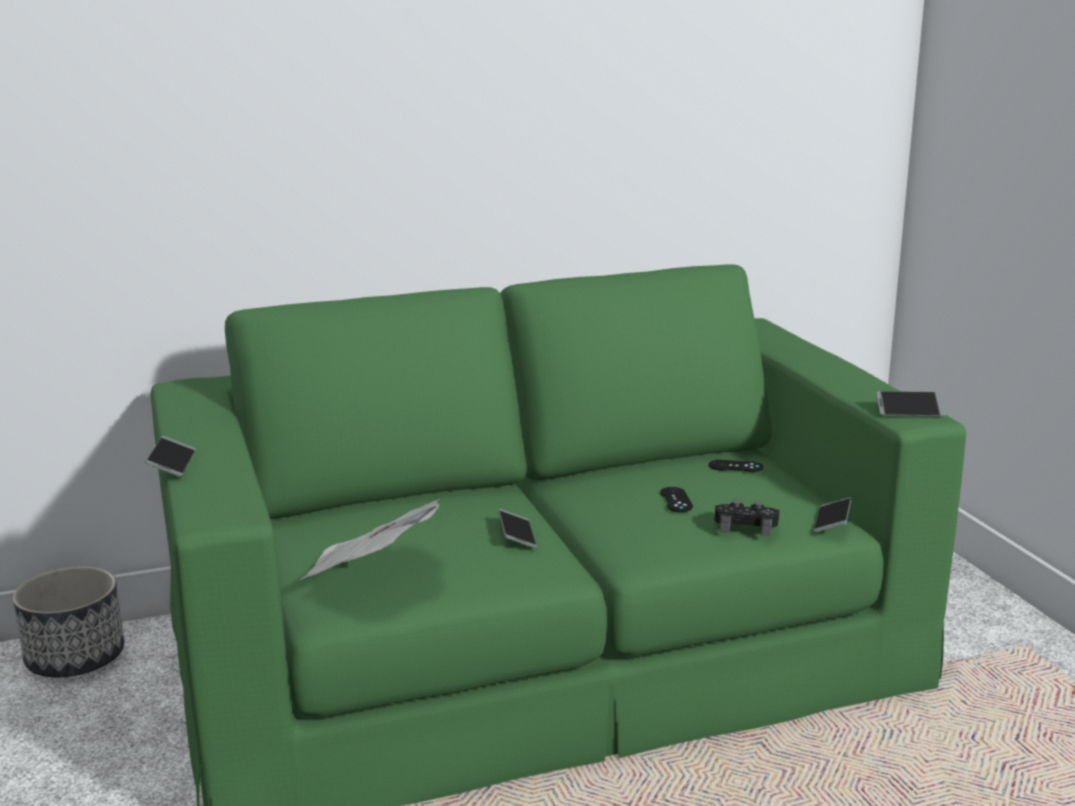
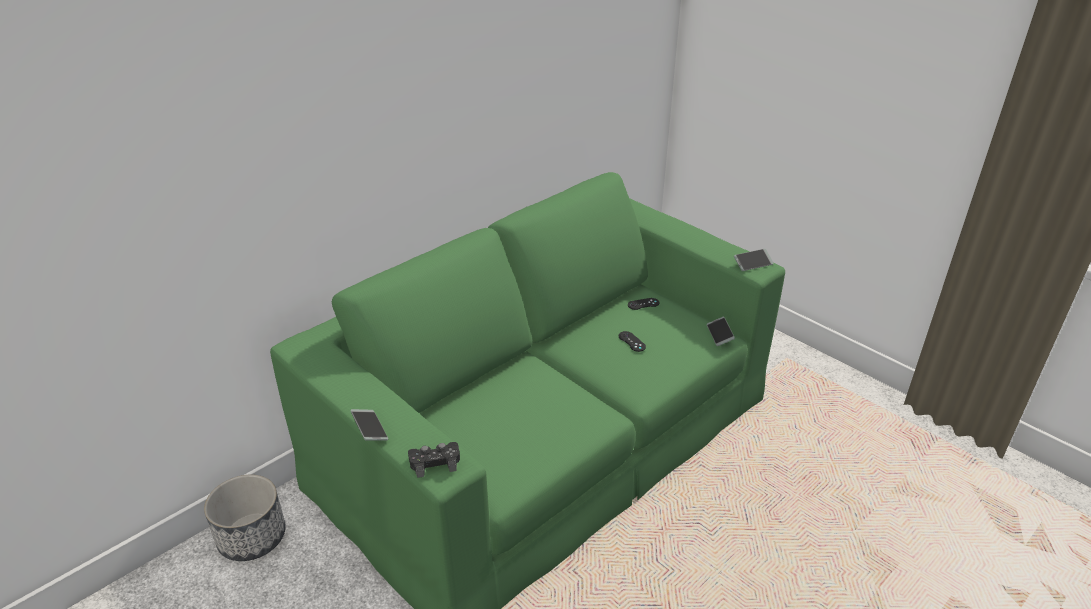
camera: 25 degrees left, 15 degrees up
(372, 574) = (506, 455): newspaper -> none
(517, 535) = (563, 395): phone -> none
(746, 526) = (681, 352): black game controller -> black game controller (435, 462)

